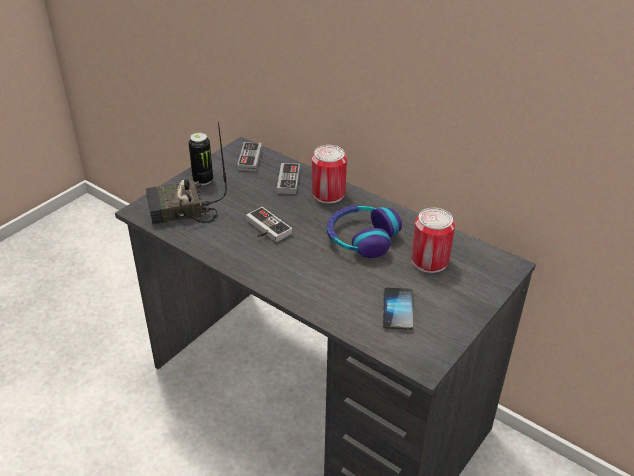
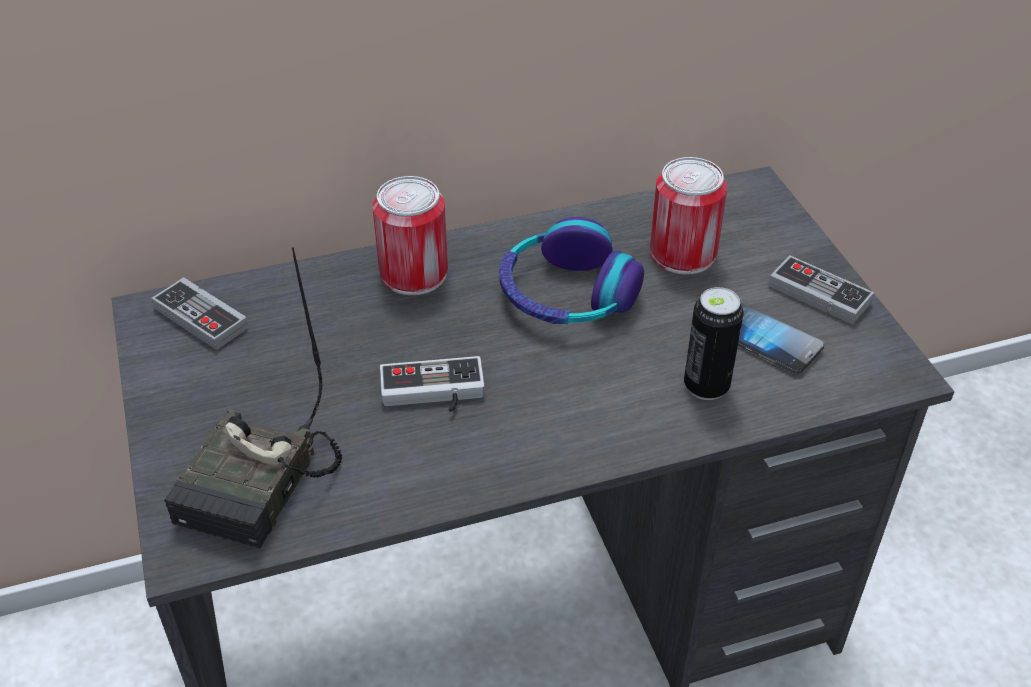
camera: 55 degrees left, 5 degrees up
(203, 180) = (193, 411): can -> can (706, 386)
(288, 181) = (325, 301): game controller -> game controller (819, 294)

